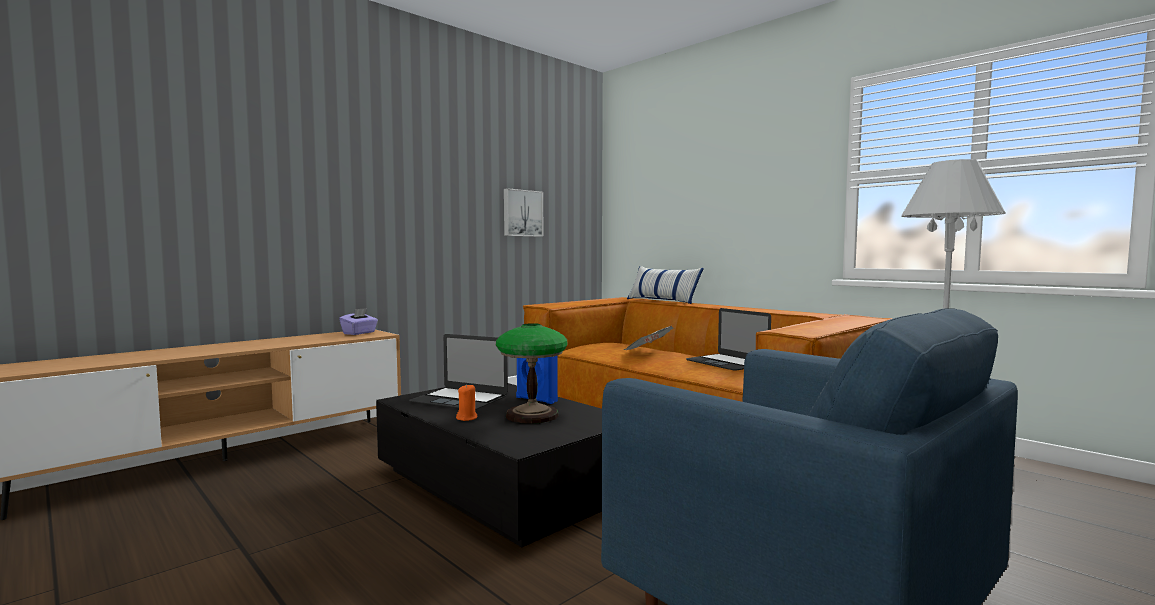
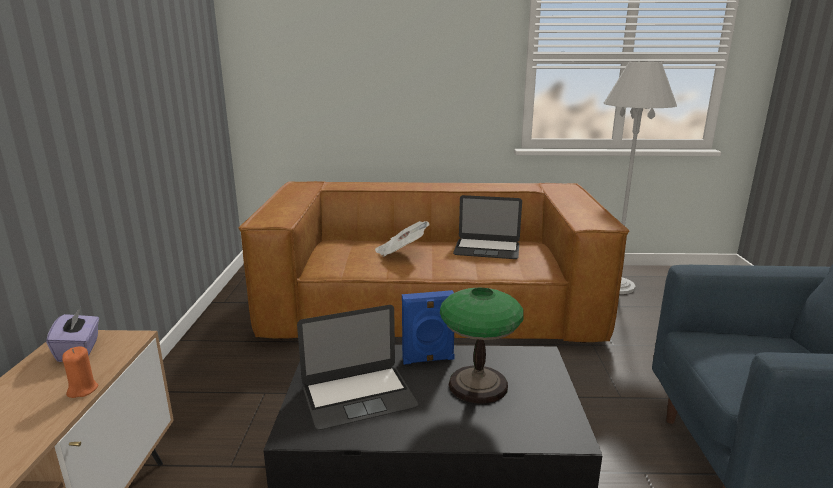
camera: 45 degrees left, 15 degrees up
(467, 418) = (437, 422): orange candle -> orange candle (82, 390)
(522, 213) = (167, 91): picture -> none
(663, 301) = (349, 183): pillow -> none

